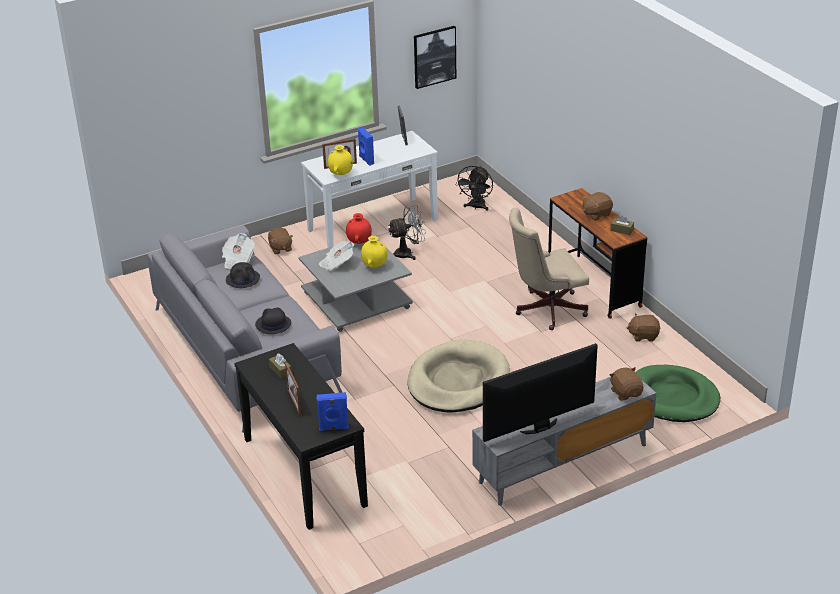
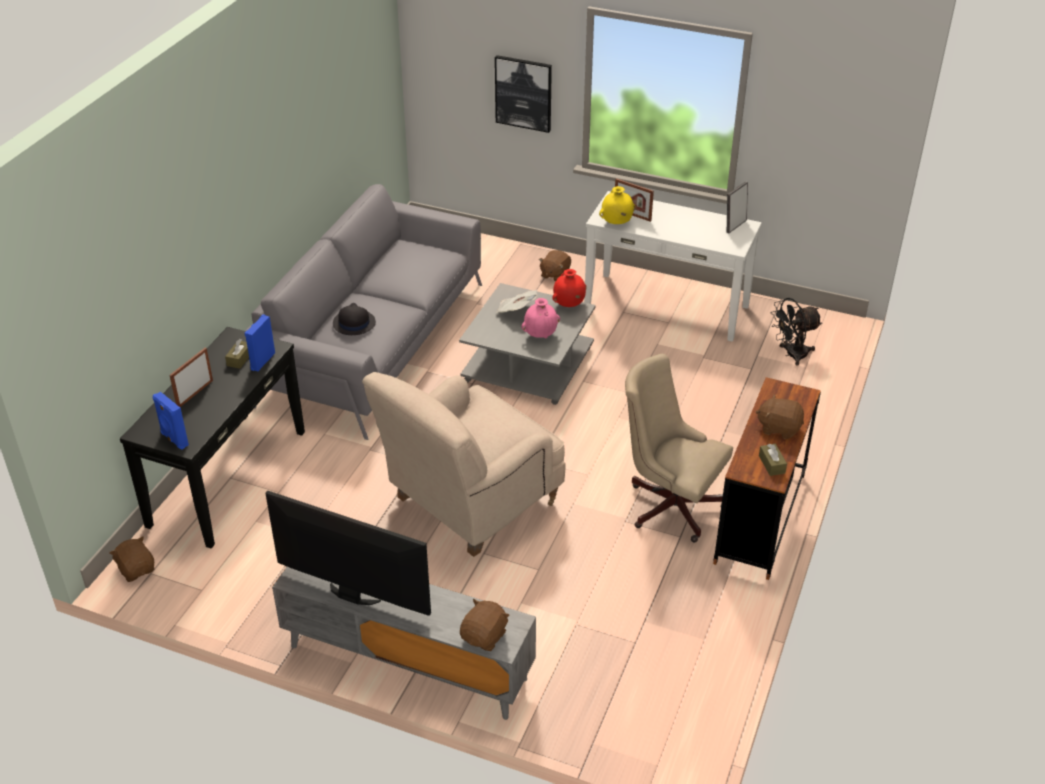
camera: 50 degrees right, 5 degrees up
(238, 260) = (435, 250): newspaper -> none
(243, 279) = (407, 268): black hat -> none
(366, 160) = (663, 224): blue speaker -> blue speaker (262, 361)
(374, 266) = (541, 335): yellow vase -> pink vase
(408, 253) = (647, 354): grey fan -> none
(434, 56) = (828, 144): picture -> picture (523, 93)
(458, 381) = (470, 505): beige dog bed -> beige armchair
(643, 335) = (714, 610): brown plush toy -> brown plush toy (137, 569)
(673, 397) = (622, 699): green dog bed -> none

